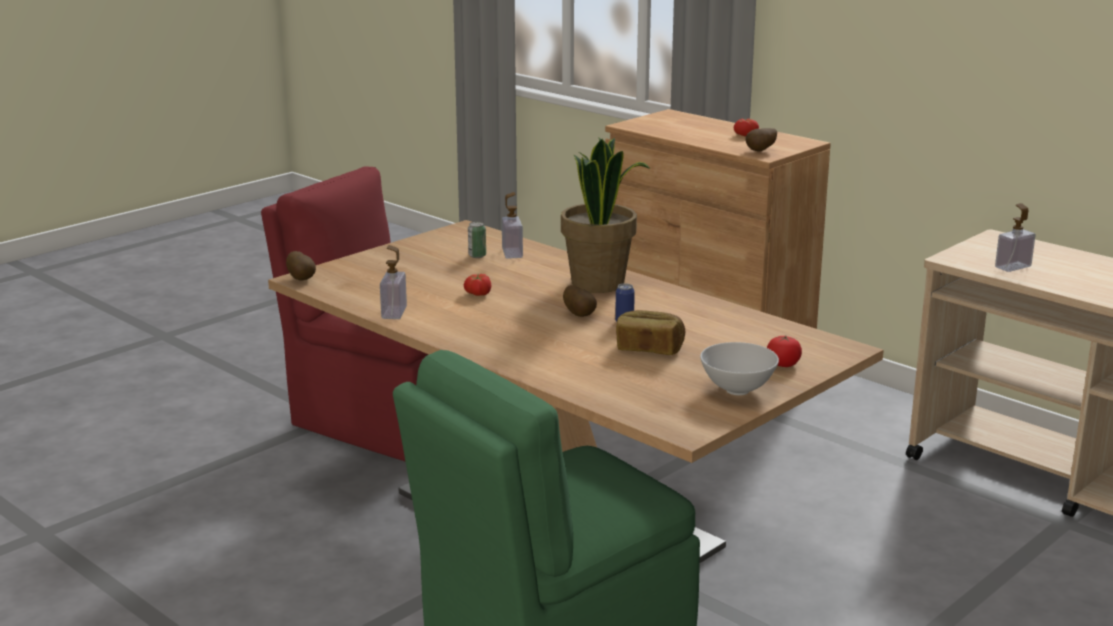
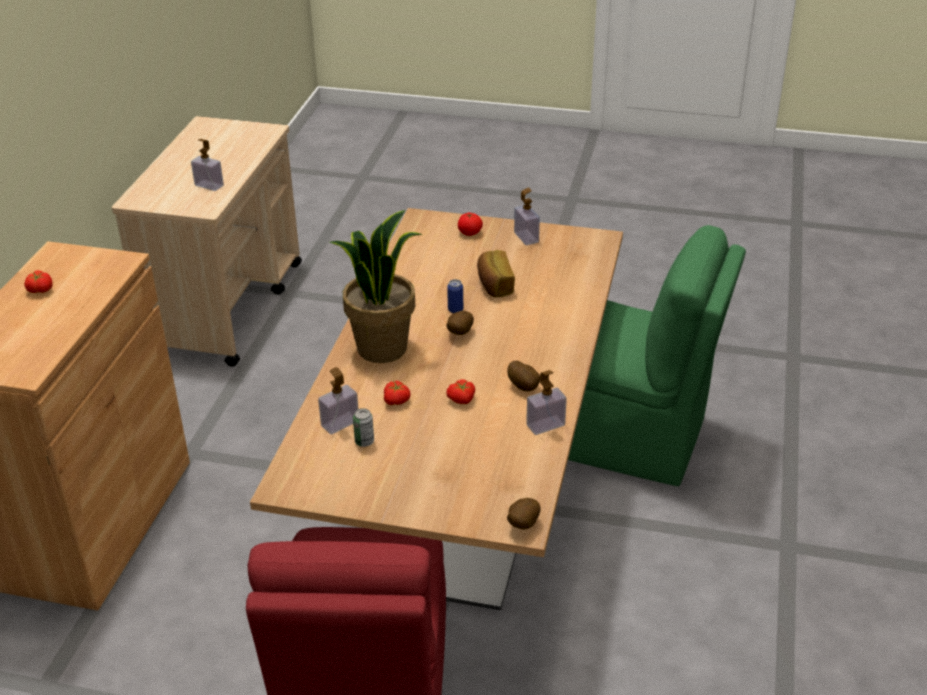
camera: 120 degrees left, 15 degrees up
(512, 274) = (397, 400): none -> tomato
(738, 390) = (526, 237): white bowl -> soap dispenser
(761, 151) = (108, 266): potato -> potato (524, 386)

